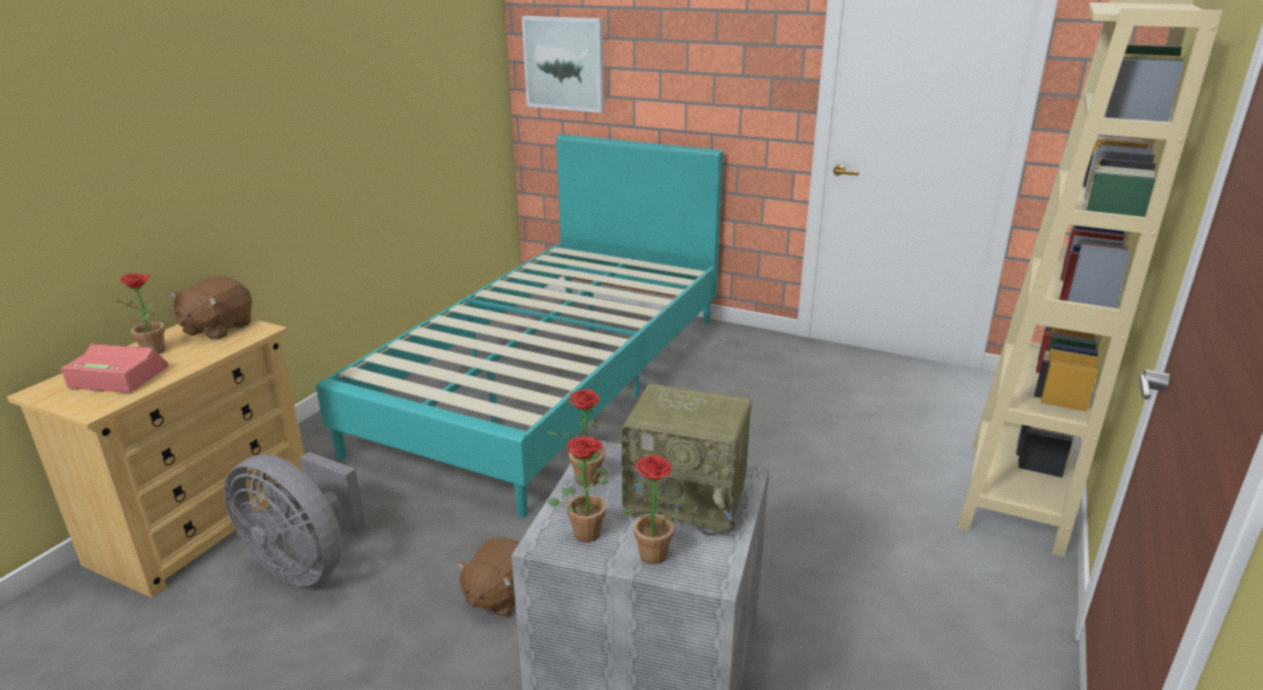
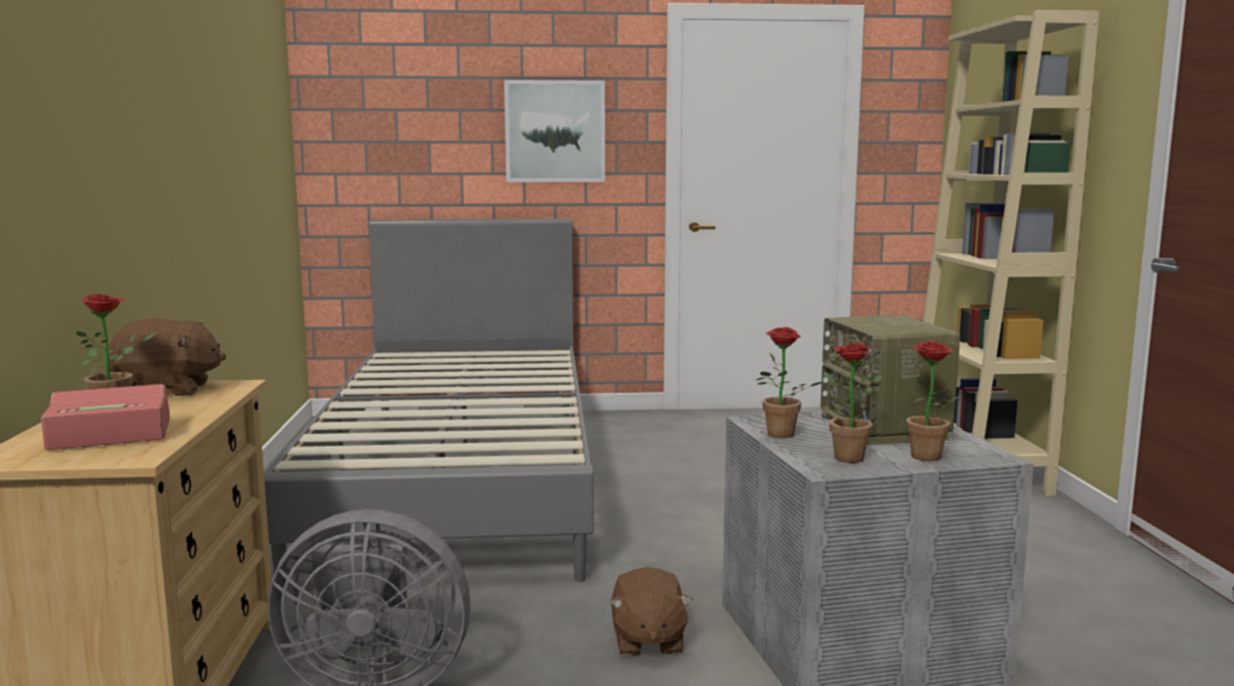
camera: 30 degrees left, 15 degrees down
(217, 329) = (167, 391): brown plush toy -> brown plush toy turned 90 degrees counterclockwise
(552, 379) = (460, 478): turquoise bed -> grey bed
(564, 63) = (373, 140): picture -> picture (555, 131)
(688, 499) = (886, 428): radio -> radio turned 90 degrees clockwise

